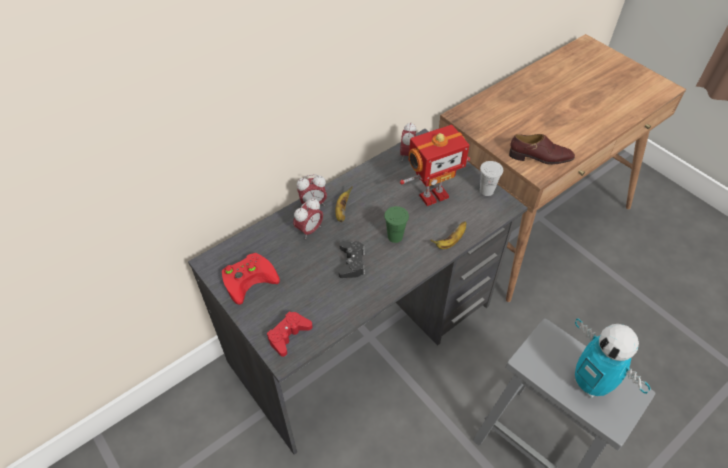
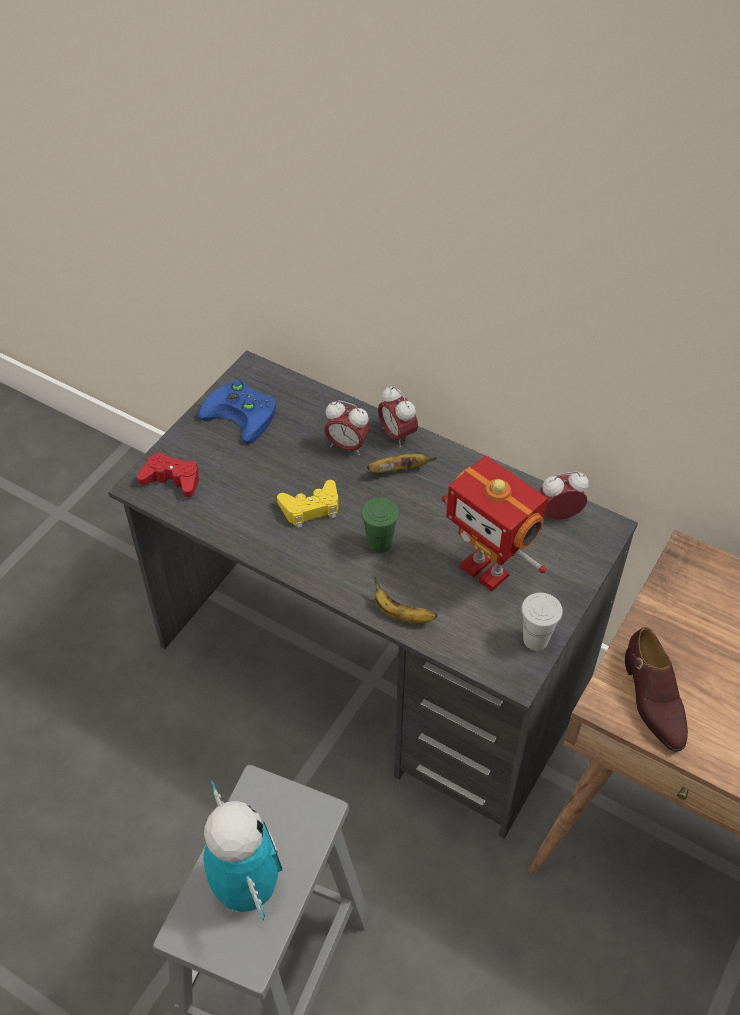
camera: 70 degrees right, 0 degrees up
(250, 277) = (244, 414): red game controller -> blue game controller
(352, 262) = (311, 508): black game controller -> yellow game controller
(590, 384) = (246, 888): toy robot -> toy robot turned 120 degrees clockwise

